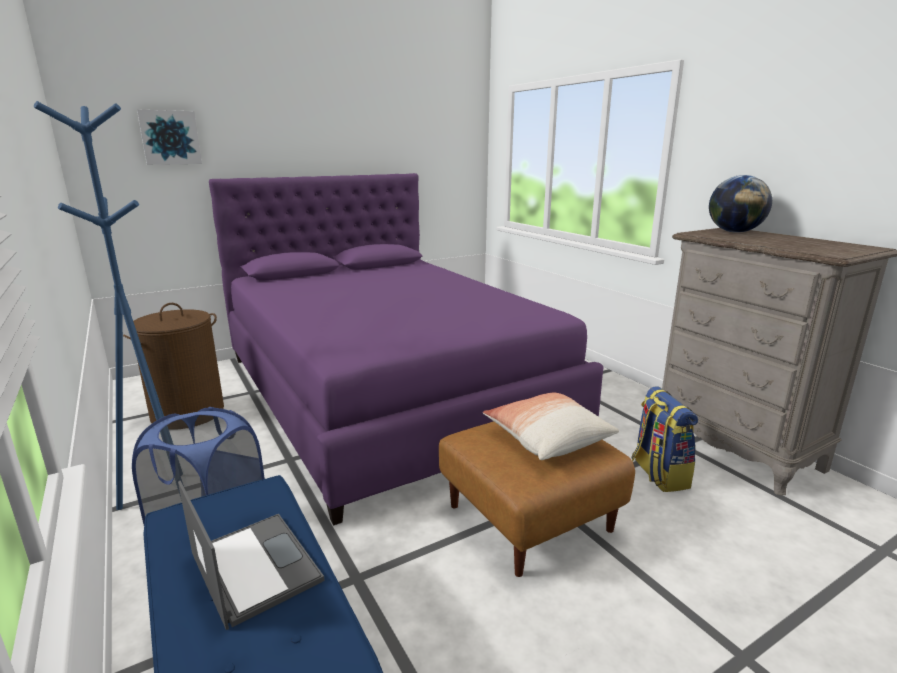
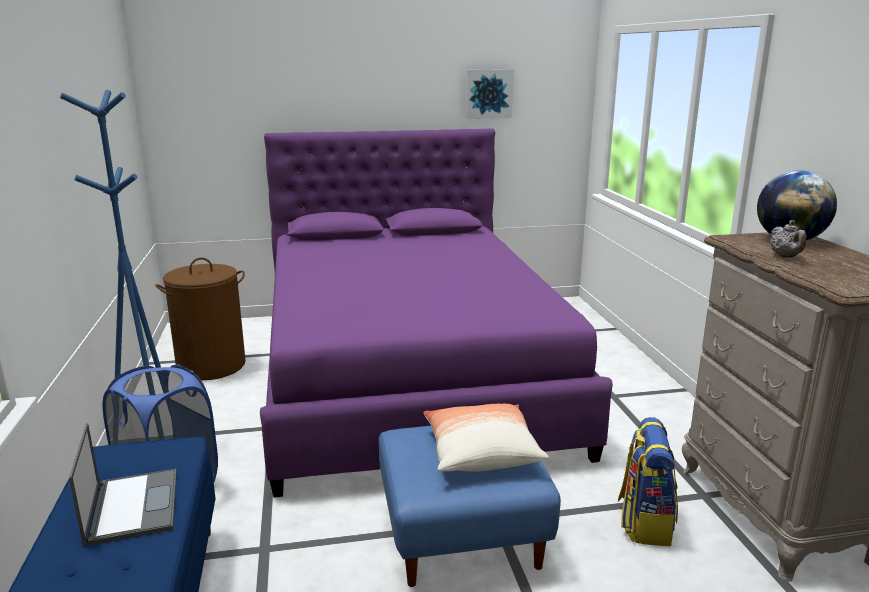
camera: 20 degrees right, 0 degrees up
(170, 137) = (233, 91): picture -> picture (488, 93)
(529, 517) = (463, 533): brown ottoman -> blue ottoman
(754, 240) = (785, 257): none -> grey teapot

